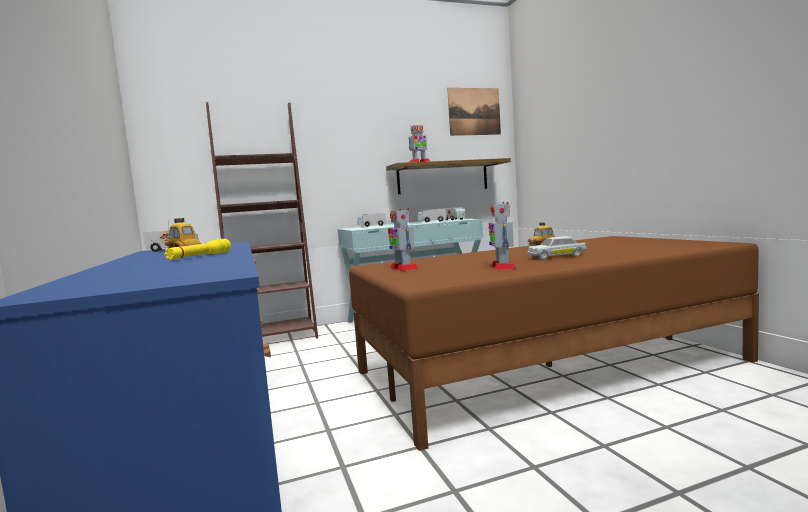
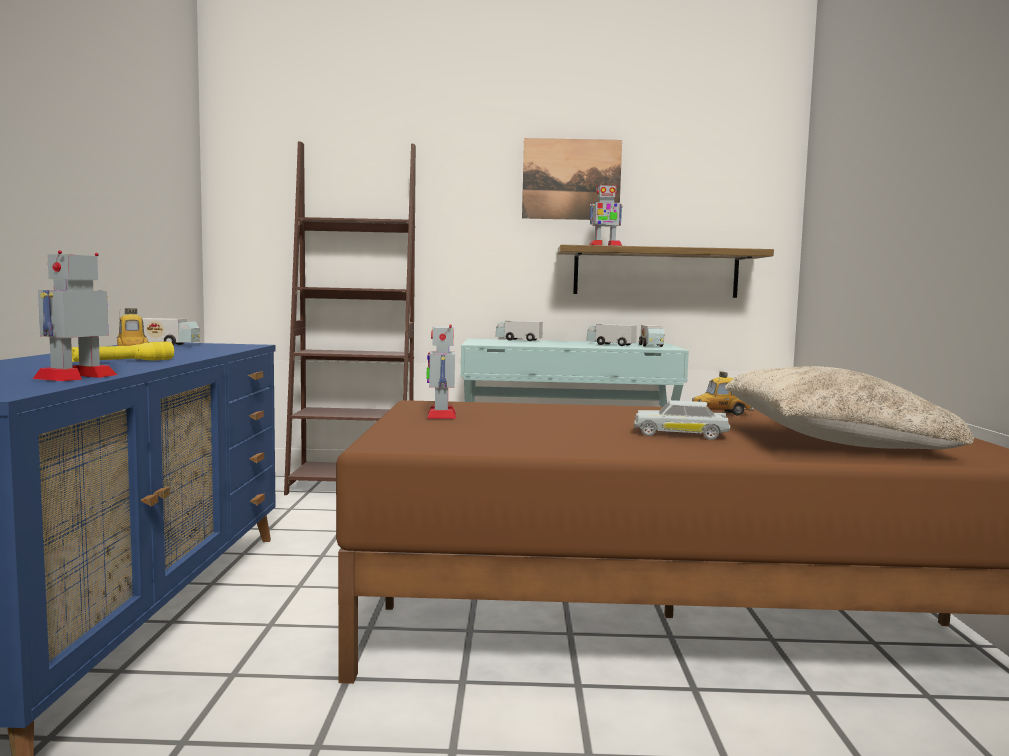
camera: 20 degrees right, 0 degrees up
(474, 111) = (727, 164): picture -> picture (571, 179)
(502, 267) = (557, 437): toy robot -> toy robot (76, 377)
(631, 248) = (835, 442): none -> beige pillow

